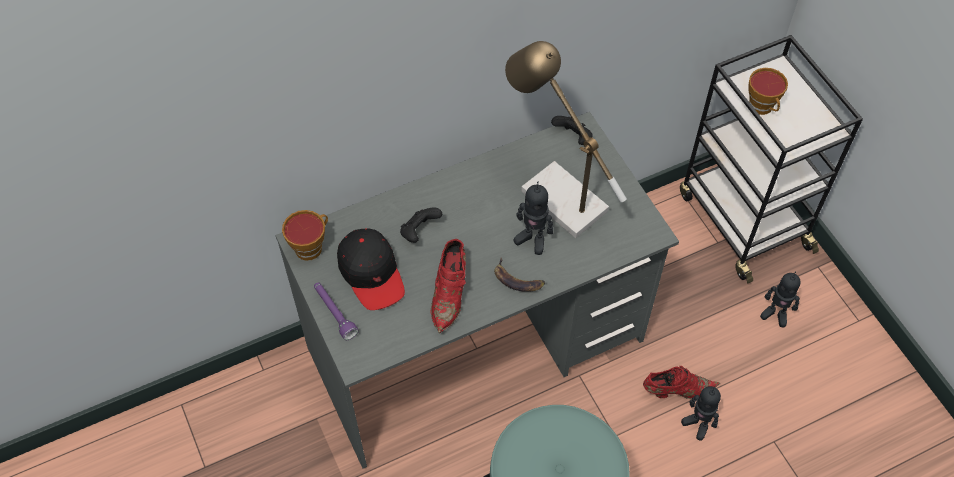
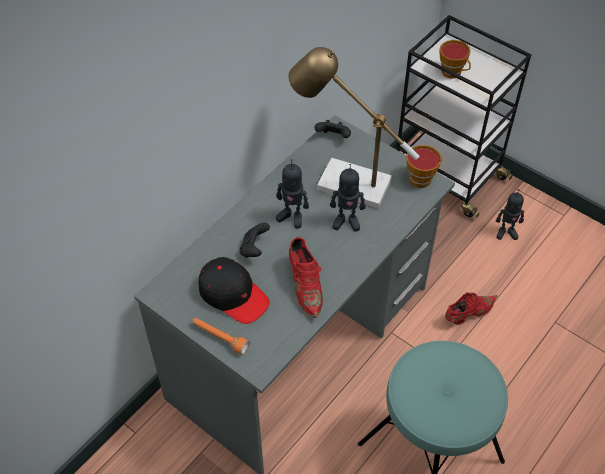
camera: 25 degrees left, 5 degrees down
(311, 246) = (170, 293): cup -> cup (420, 177)
(334, 313) = (220, 338): purple flashlight -> orange flashlight
(517, 279) = (352, 255): banana -> none
(698, 424) = (496, 332): toy robot -> toy robot (292, 217)

